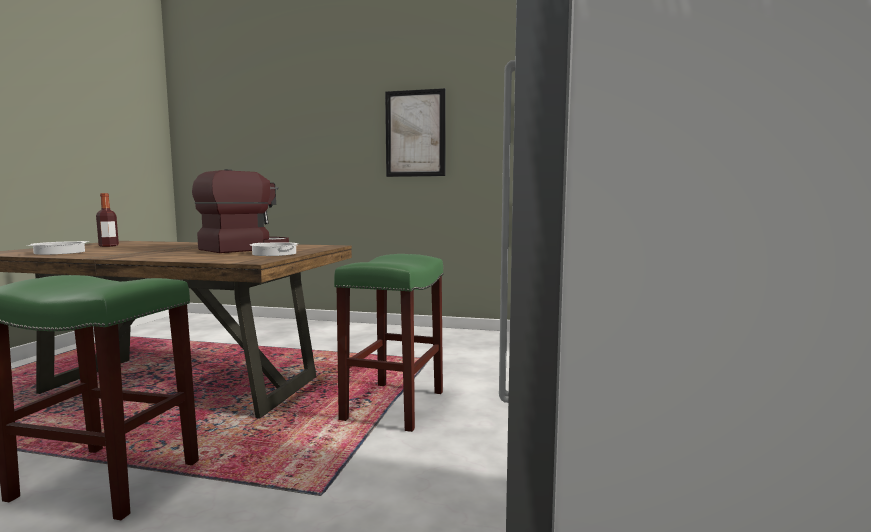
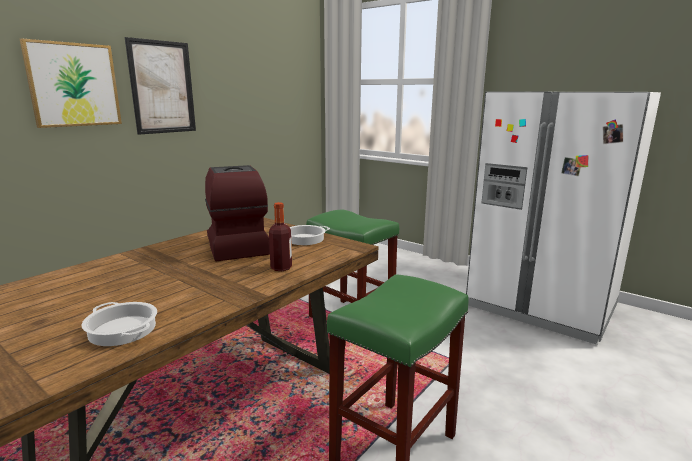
camera: 65 degrees left, 10 degrees up
(108, 246) = (48, 308): bottle -> bottle (281, 268)
(342, 135) = (74, 85): none -> picture

